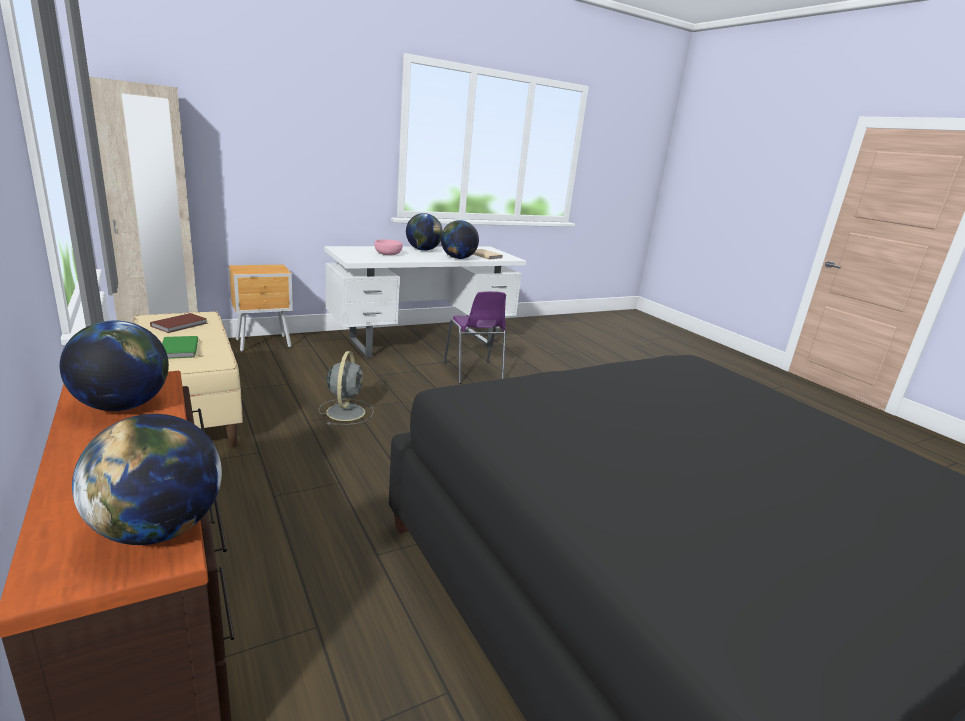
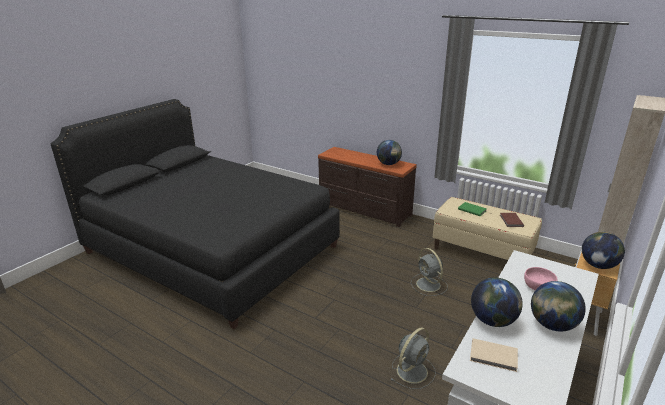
camera: 155 degrees right, 5 degrees up
(158, 529) = (333, 155): globe -> globe (598, 265)
(473, 373) = (413, 370): purple chair -> grey fan

